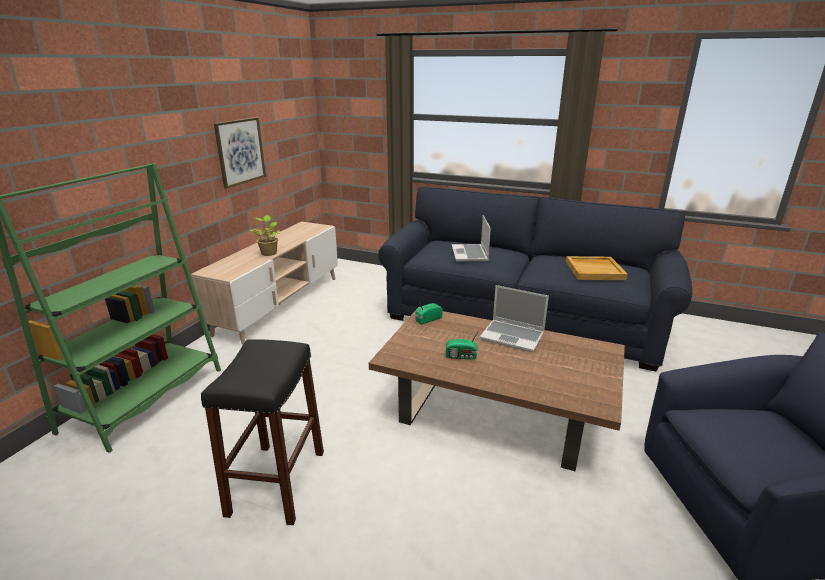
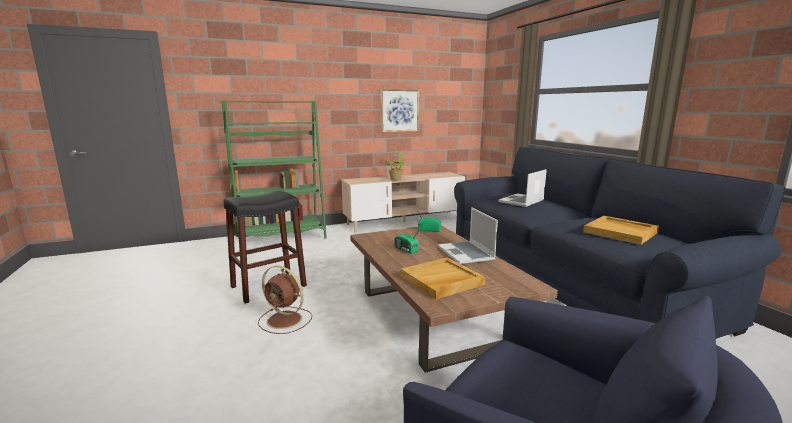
camera: 45 degrees right, 10 degrees down
(383, 510) = (286, 320): none -> brown fan
(555, 378) = (441, 280): none -> beige tray

